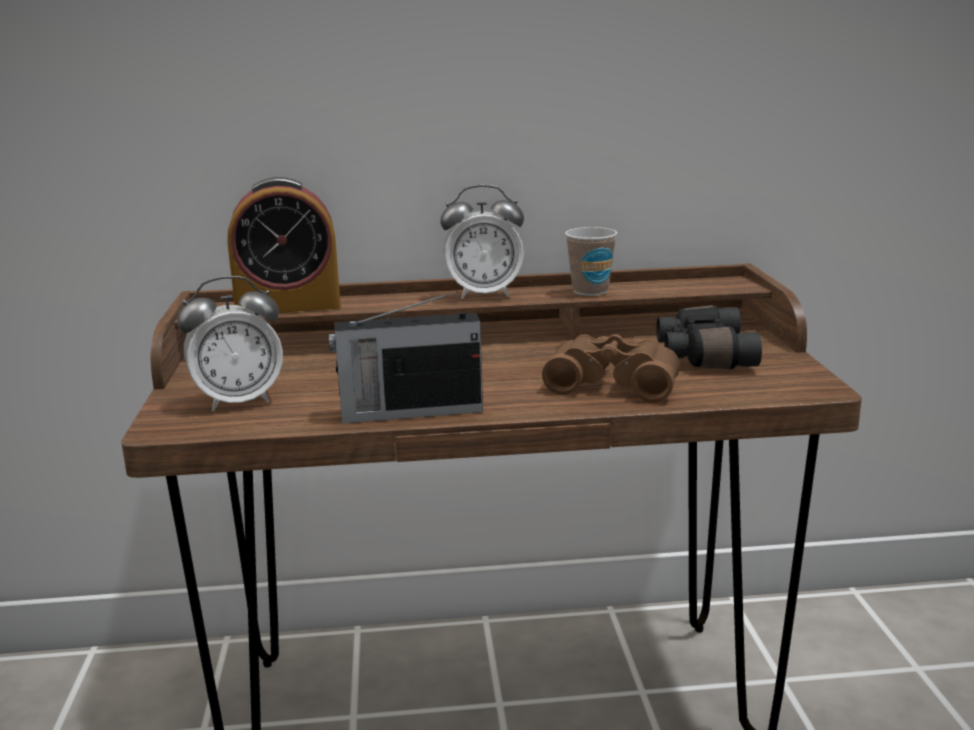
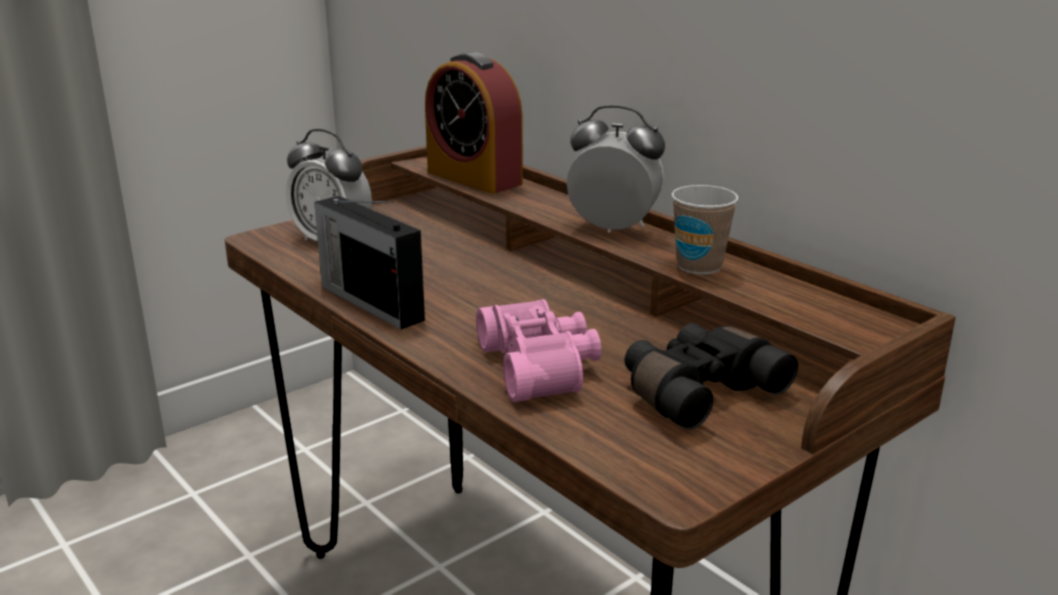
camera: 55 degrees right, 5 degrees up
(484, 294) = (613, 228): alarm clock -> alarm clock turned 150 degrees clockwise
(613, 384) = (542, 366): brown binoculars -> pink binoculars

